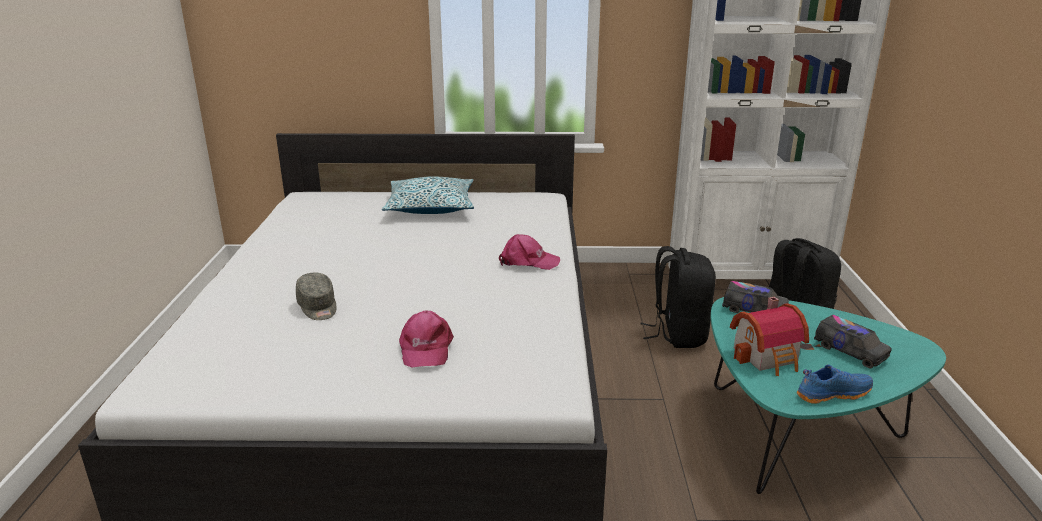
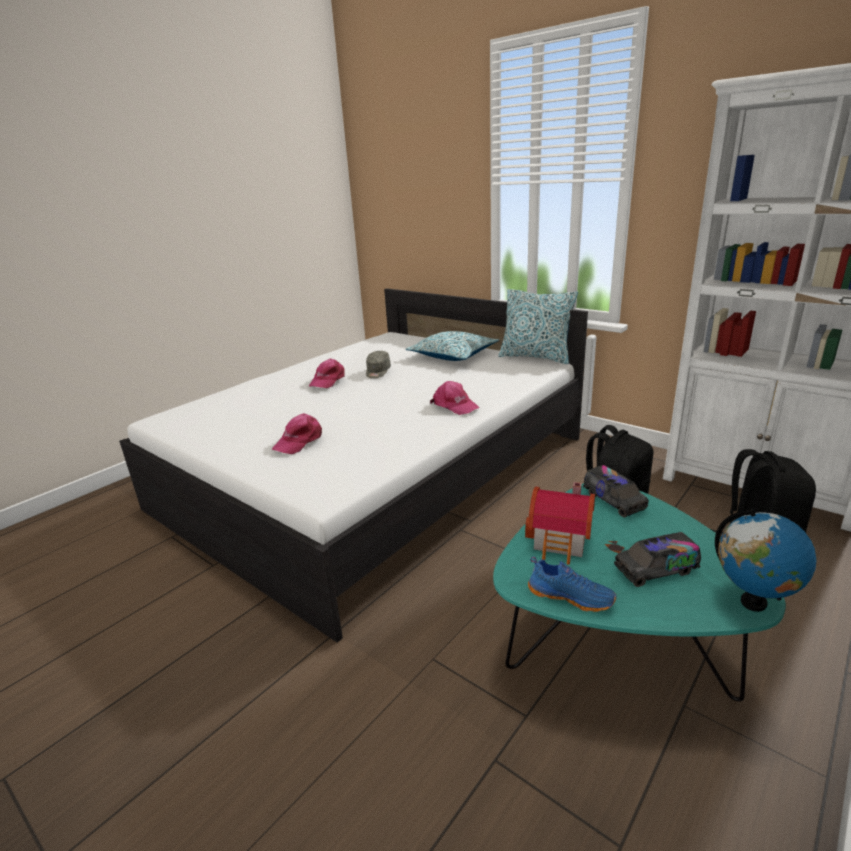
camera: 40 degrees right, 0 degrees up
(318, 307) = (289, 401): grey cap -> grey cap (377, 372)
(327, 270) = (328, 380): none -> pink cap
(522, 192) = (535, 357): none -> pillow
(850, 352) = (655, 570): toy truck -> toy truck turned 75 degrees clockwise
(922, 349) = (753, 602): none -> globe

